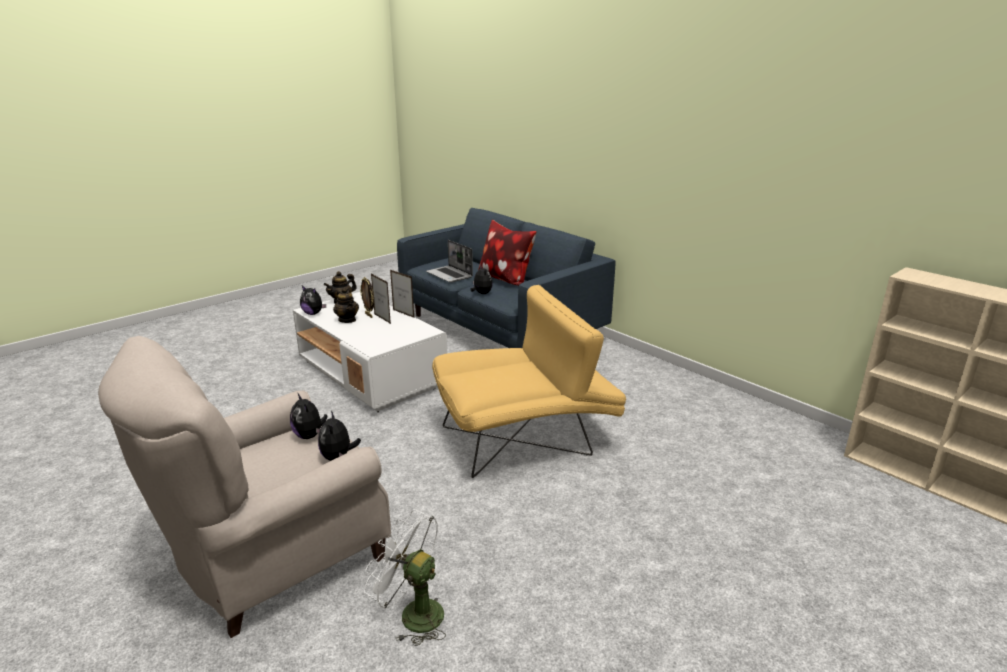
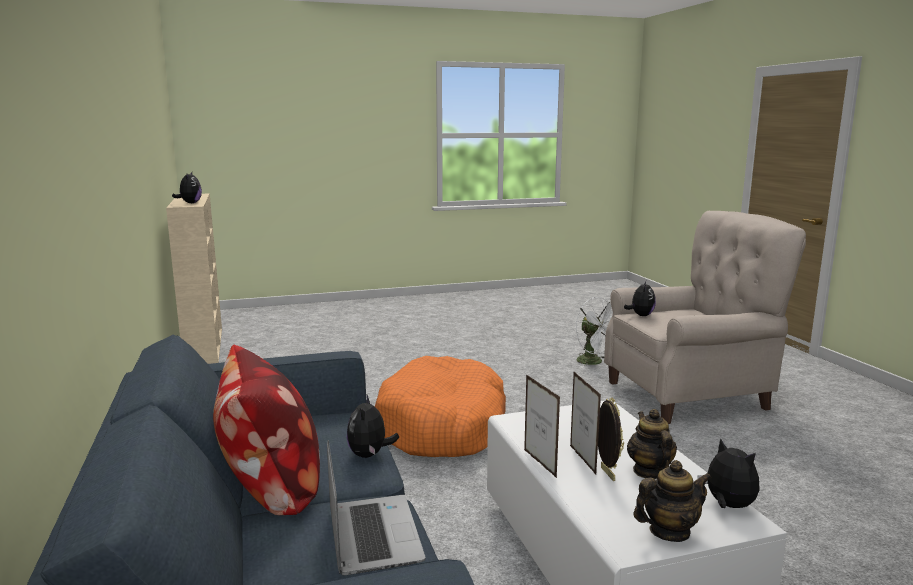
camera: 155 degrees left, 10 degrees down
(310, 436) = (666, 326): plush toy -> plush toy (190, 203)
(526, 436) = (443, 426): yellow armchair -> orange dog bed

